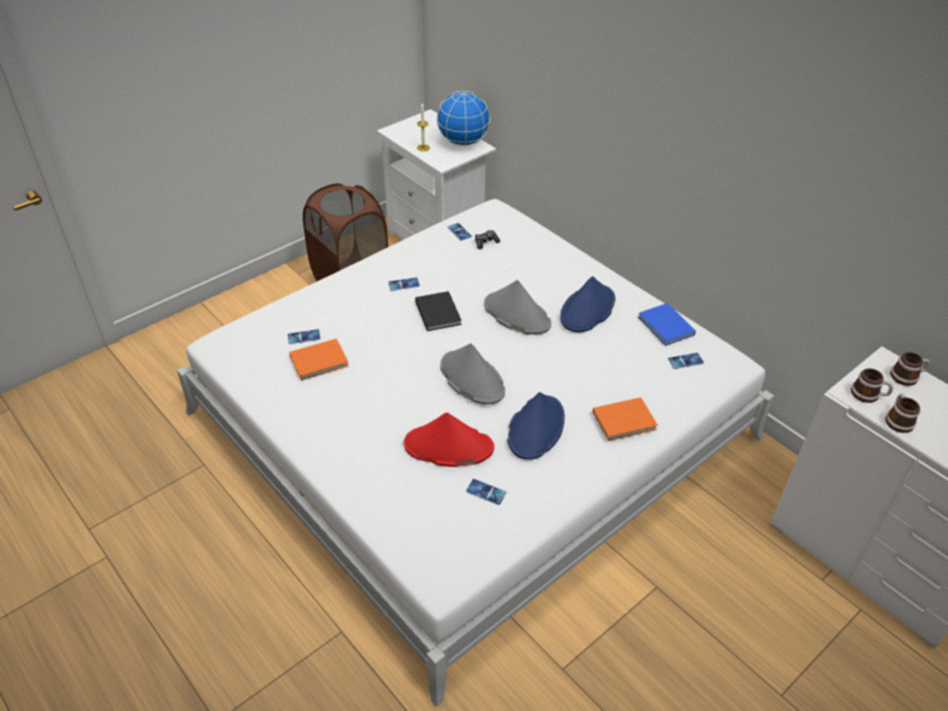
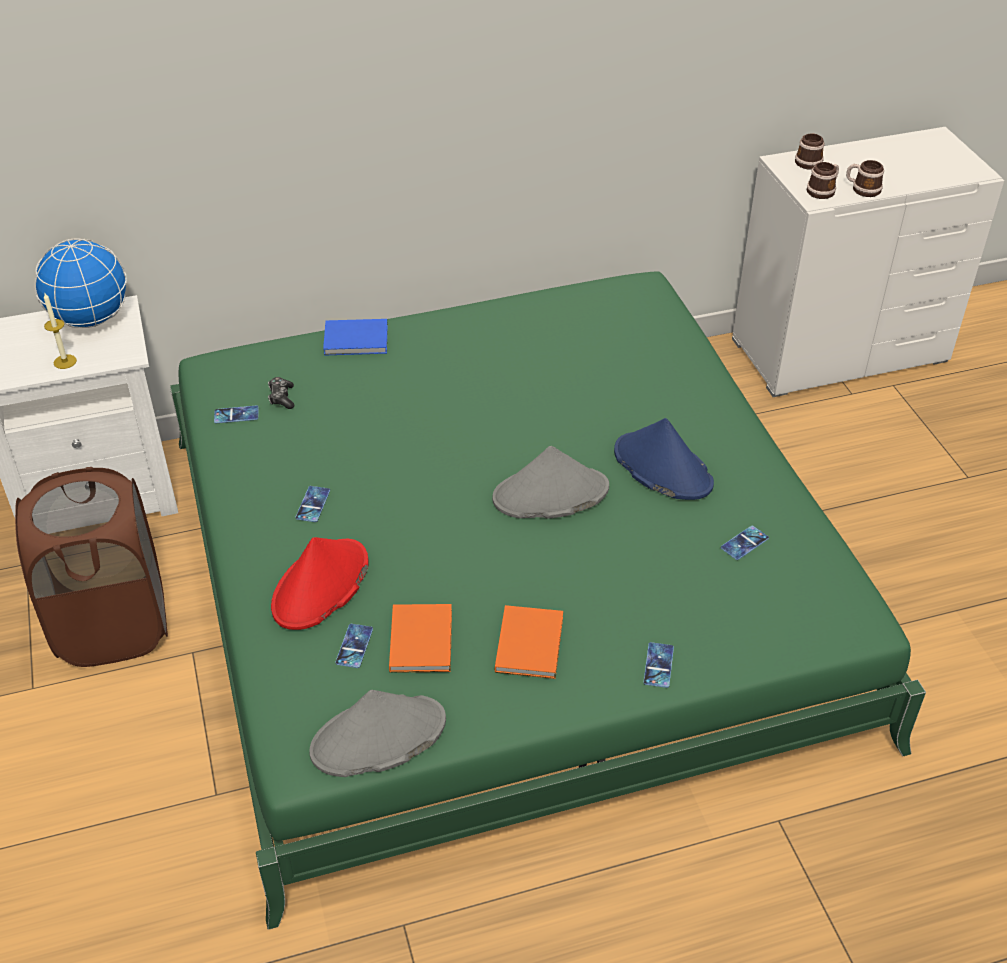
camera: 65 degrees left, 0 degrees up
(438, 312) = (400, 486): black book -> none
(448, 446) = (656, 554): red hat -> red hat (320, 586)
(471, 425) = (502, 582): white bed -> green bed
(516, 314) = (454, 417): grey hat -> grey hat (378, 737)
(587, 309) = (488, 355): blue hat -> none
(626, 421) = (689, 393): orange book -> orange book (531, 642)
(666, 327) = (559, 307): blue book -> blue book (358, 340)
(685, 361) = (623, 314): phone -> phone (658, 665)

